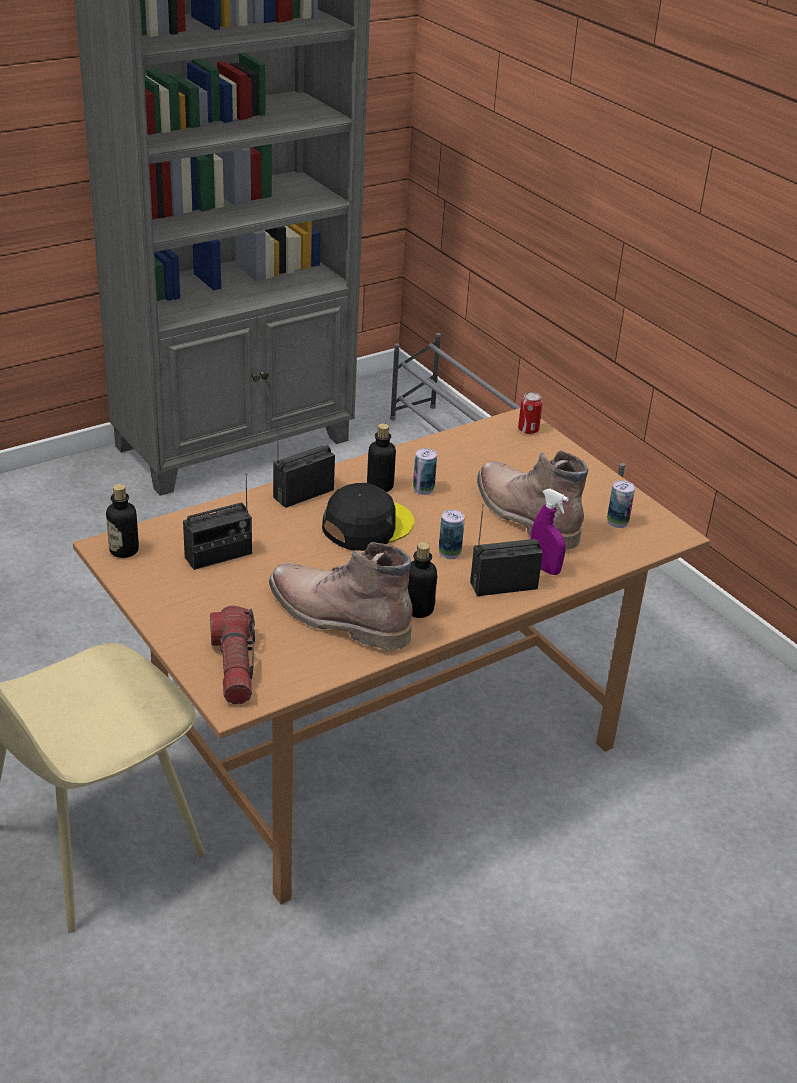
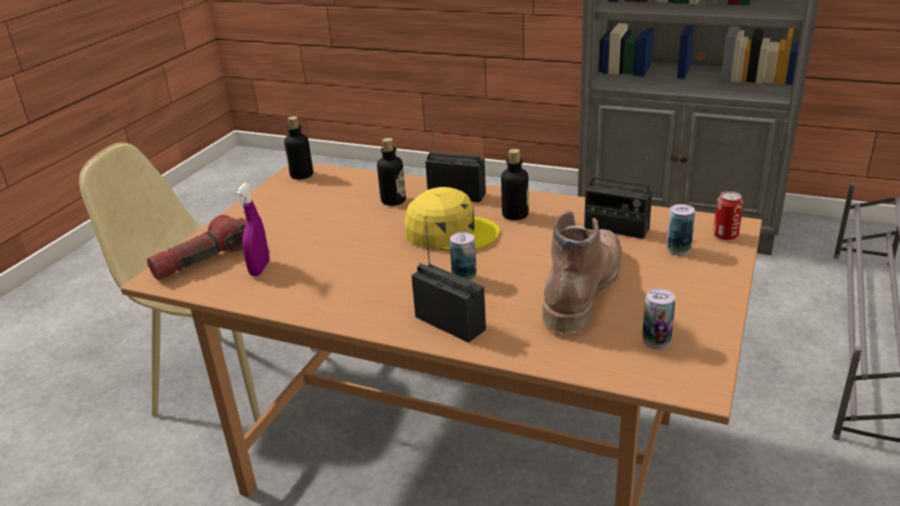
camera: 60 degrees right, 5 degrees down
(218, 555) = (334, 202): radio -> radio (616, 228)
(336, 616) = (308, 270): brown boot -> none
(367, 525) = (450, 232): black cap -> yellow cap
(418, 609) = (360, 299): bottle -> bottle (393, 201)
(423, 489) = (541, 231): can -> can (678, 250)
(544, 568) = (508, 332): purple spray bottle -> purple spray bottle (260, 268)

